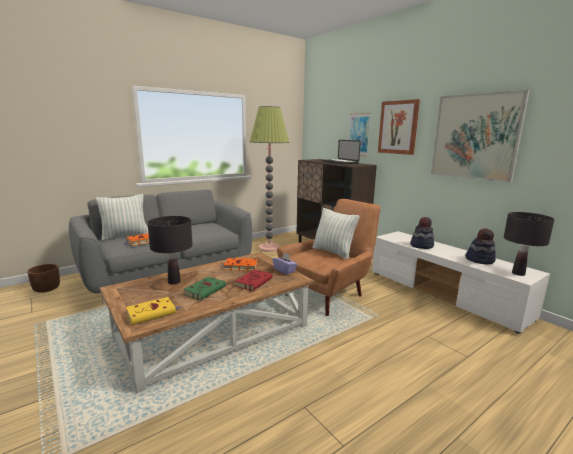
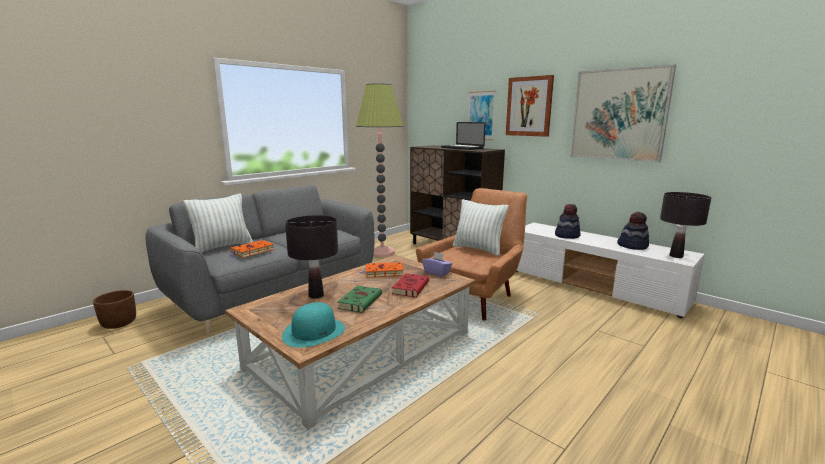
camera: 10 degrees left, 0 degrees up
(152, 313) = (314, 332): yellow book -> turquoise hat

